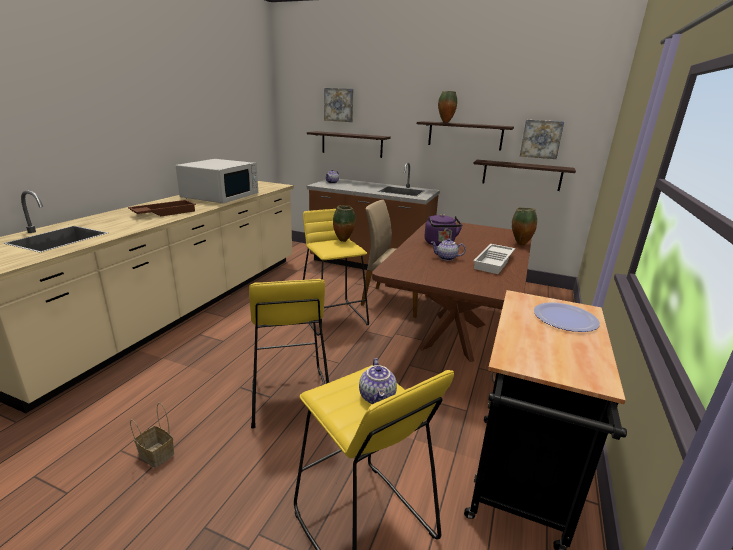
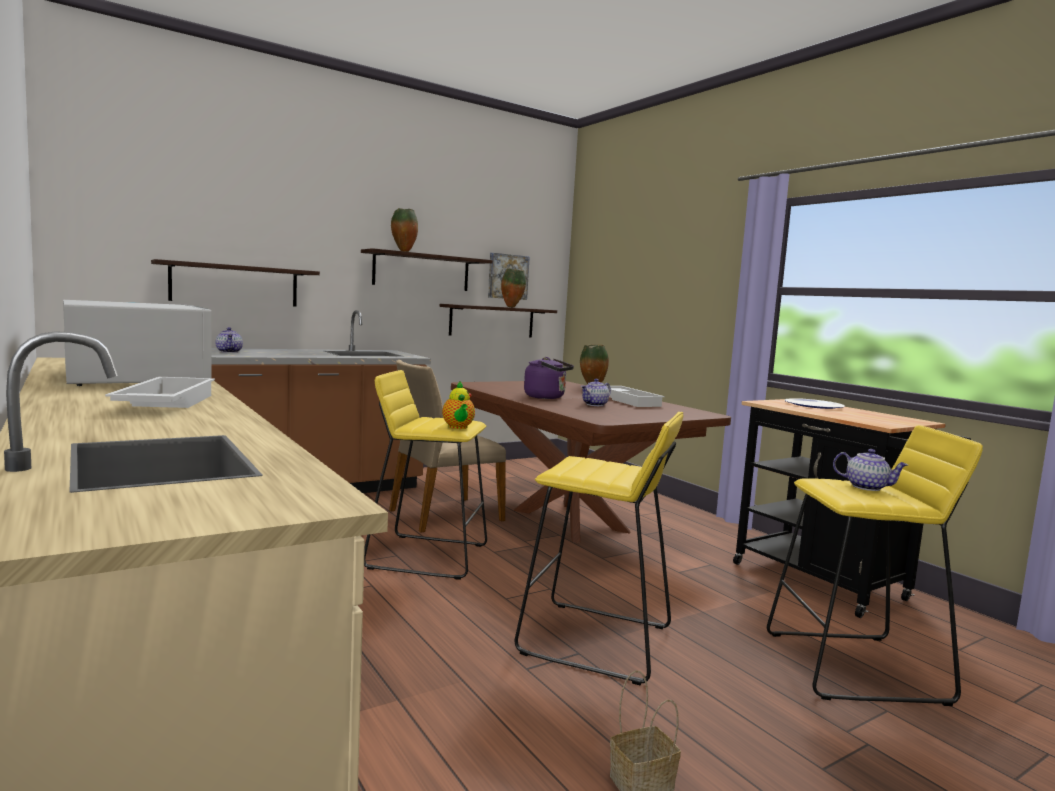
camera: 55 degrees left, 15 degrees down
(164, 212) = (164, 404): brown tray -> white tray
(331, 250) = (458, 427): none -> teapot
(339, 105) = (206, 214): picture -> none
(344, 241) = (432, 418): vase -> vase (512, 307)

